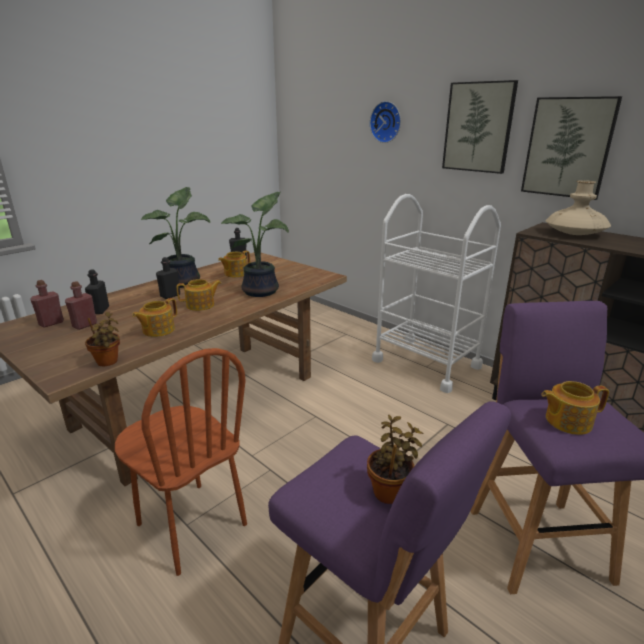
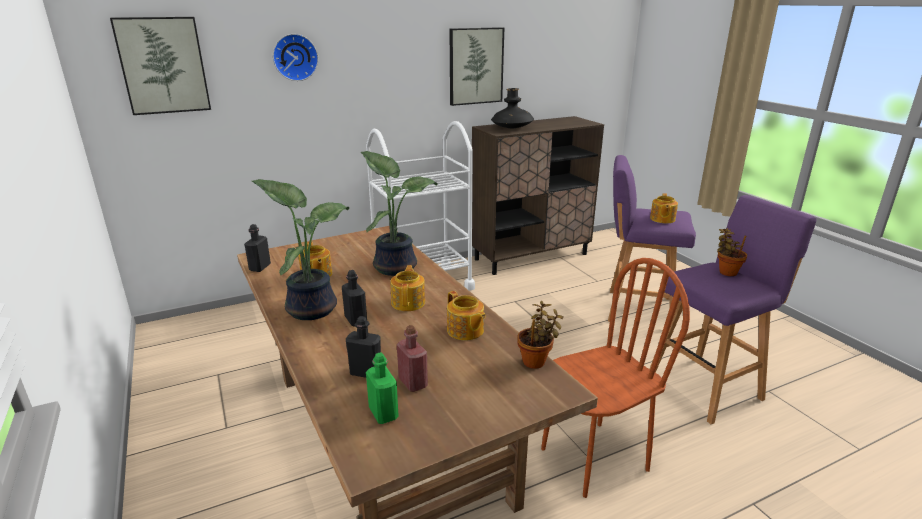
camera: 70 degrees left, 0 degrees up
(51, 323) = (383, 413): red bottle -> green bottle
(478, 127) = (403, 56): picture -> picture (163, 65)
(574, 234) = (512, 127): beige vase -> black vase

